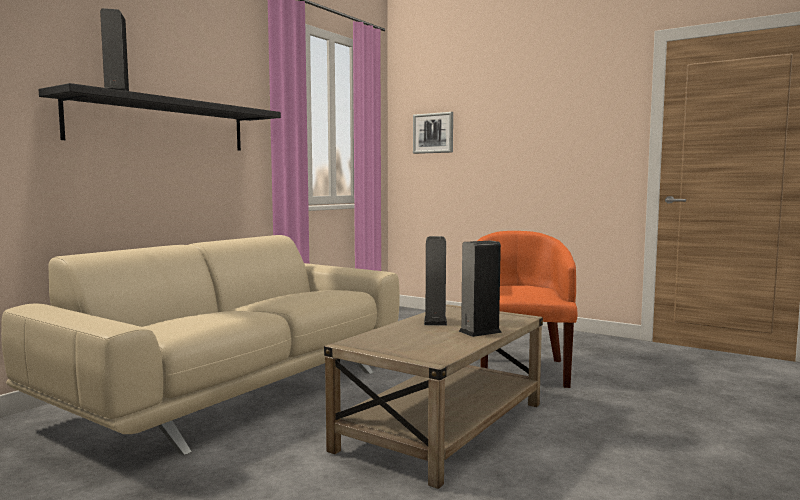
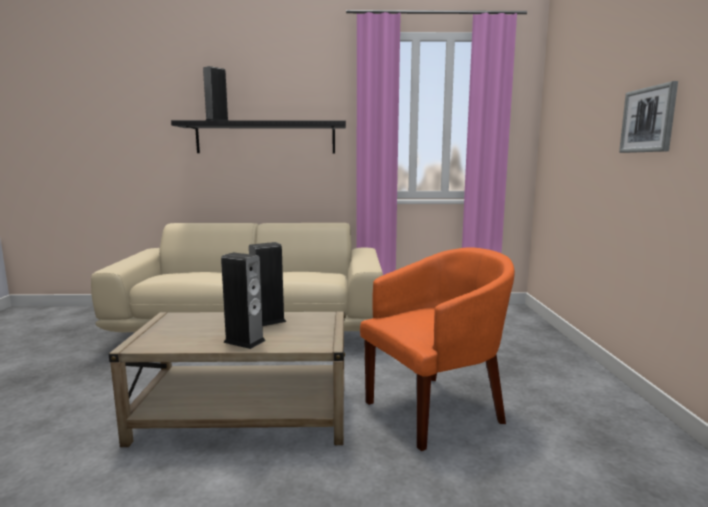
camera: 55 degrees right, 5 degrees up
(433, 133) = (564, 123): picture -> picture (648, 120)

